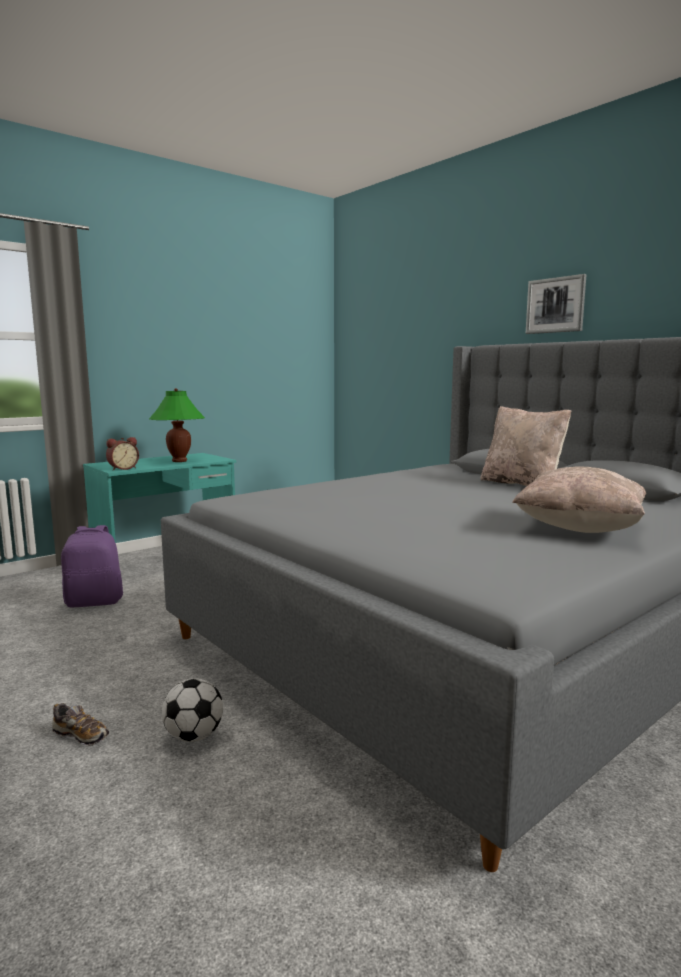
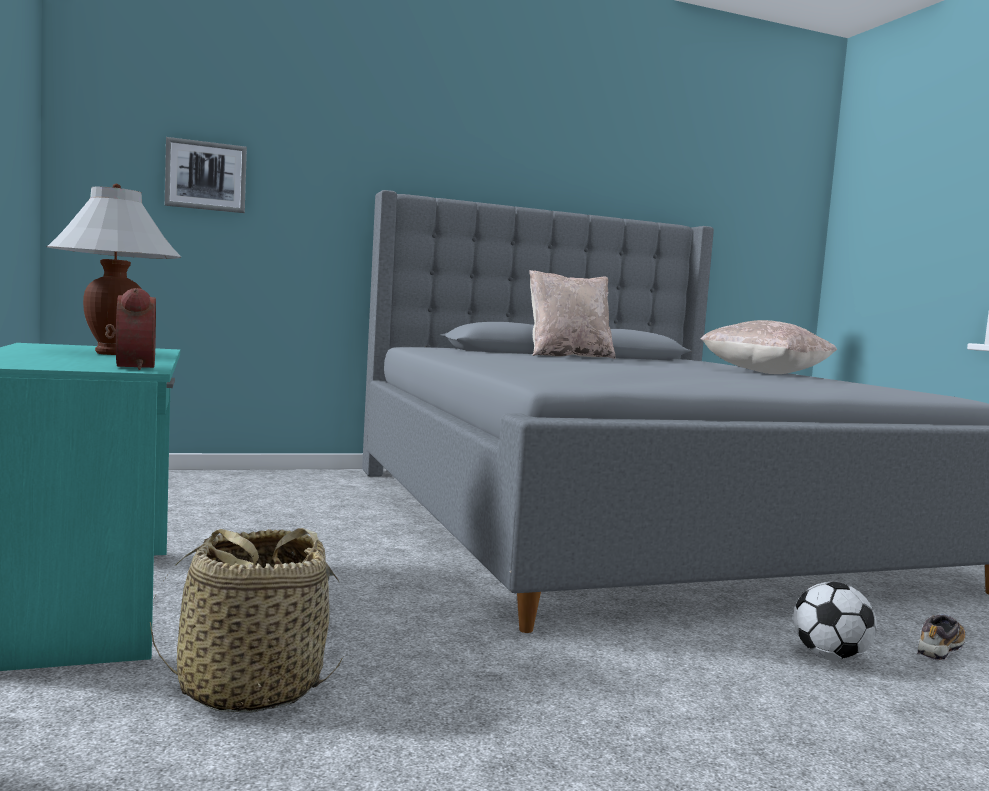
camera: 70 degrees left, 5 degrees down
(80, 735) = (835, 724): shoe -> shoe (940, 650)
(95, 602) = (250, 687): purple backpack -> basket
(179, 461) = (113, 353): green table lamp -> white table lamp
(555, 305) = (487, 163): picture -> picture (206, 176)

